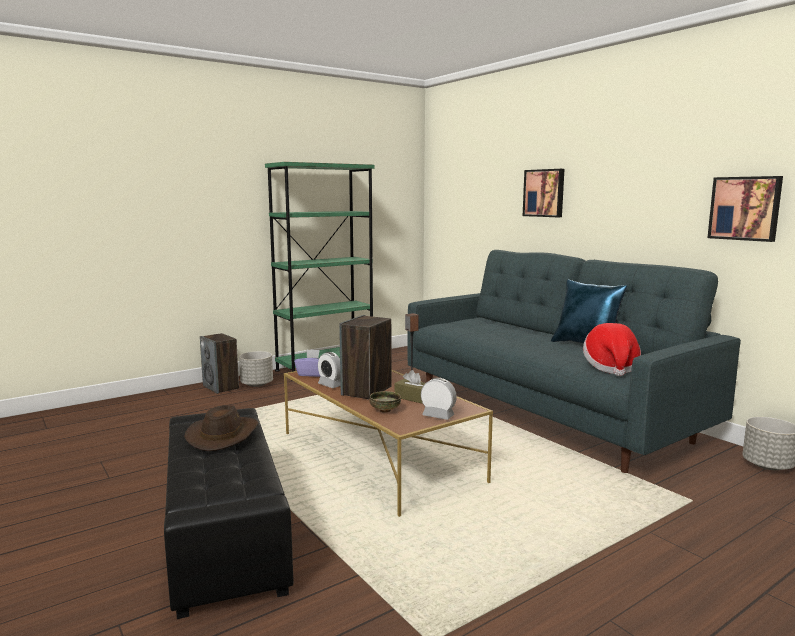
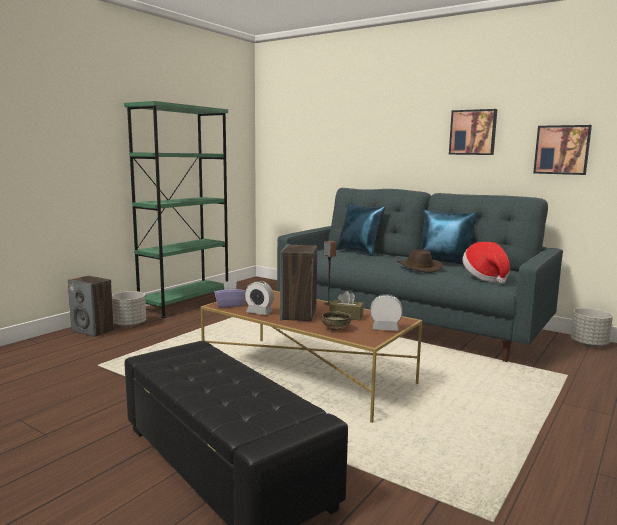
camera: 20 degrees left, 0 degrees up
(223, 435) = (207, 368): brown hat -> brown hat (418, 267)
(502, 325) = (359, 252): none -> blue pillow
(544, 193) = (383, 138): picture -> picture (473, 132)

